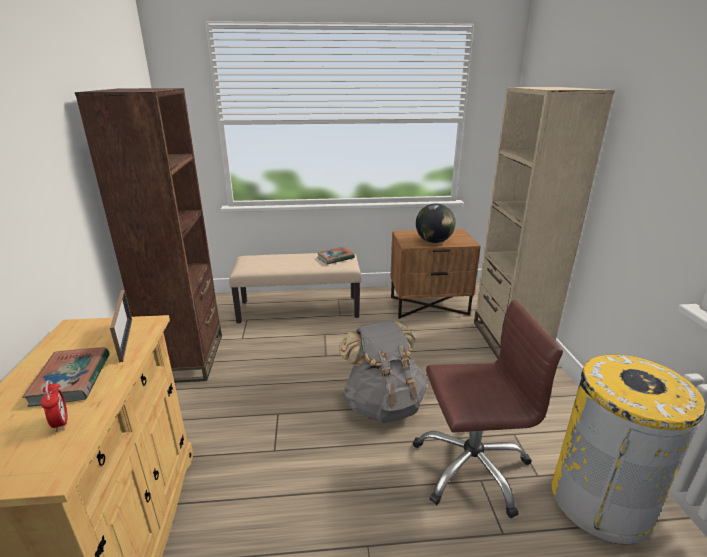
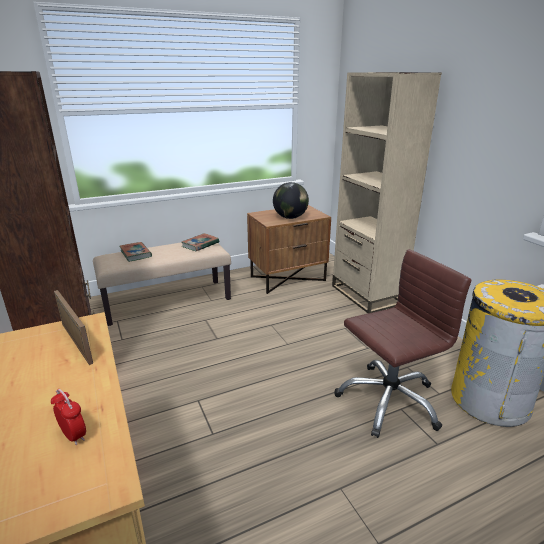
camera: 20 degrees left, 0 degrees up
(71, 379) = (46, 393): book -> book (135, 254)
(383, 404) = (292, 368): grey backpack -> none

